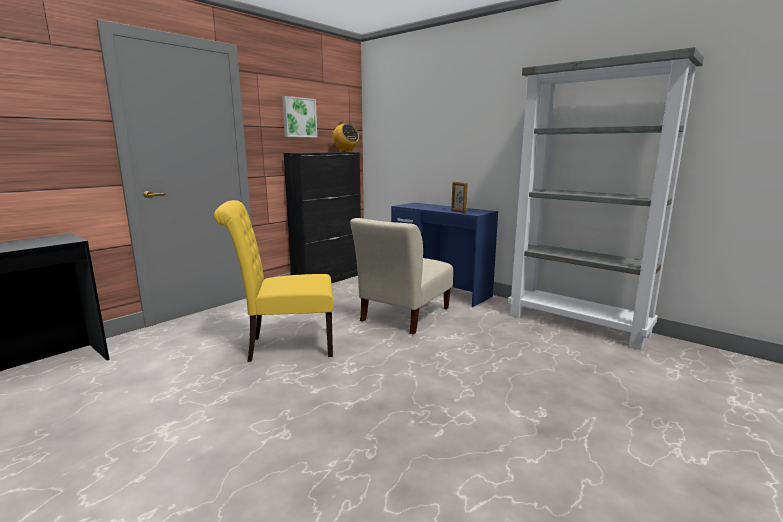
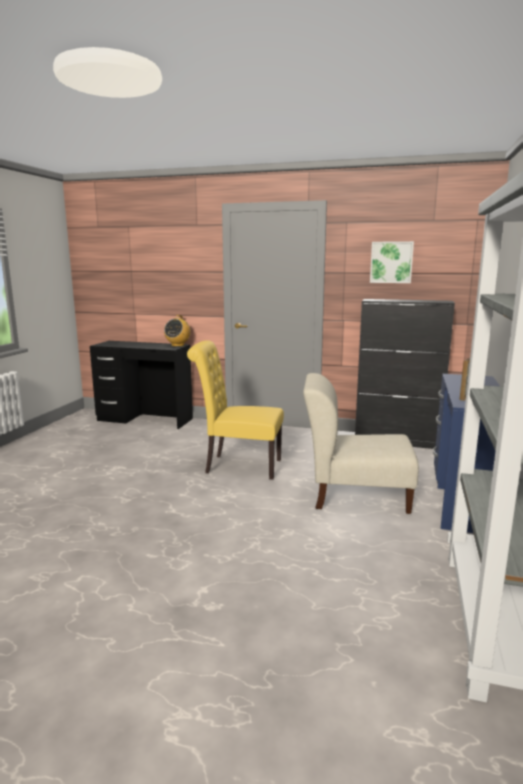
camera: 65 degrees right, 0 degrees up
(285, 346) = (238, 466): yellow chair -> yellow chair turned 45 degrees counterclockwise
(345, 152) = (438, 301): radio -> radio (178, 345)

